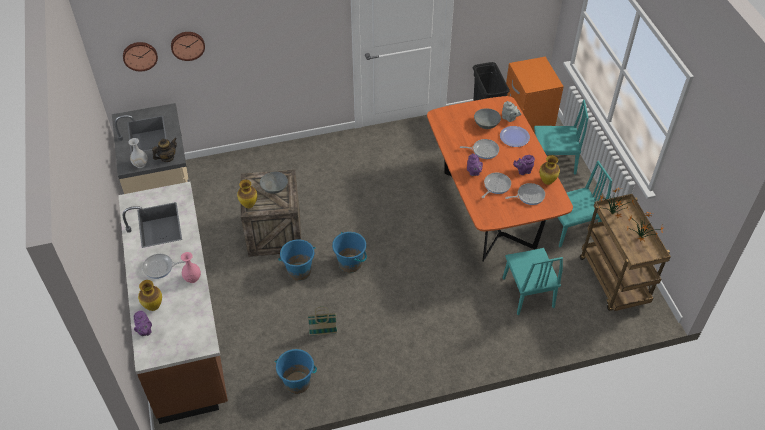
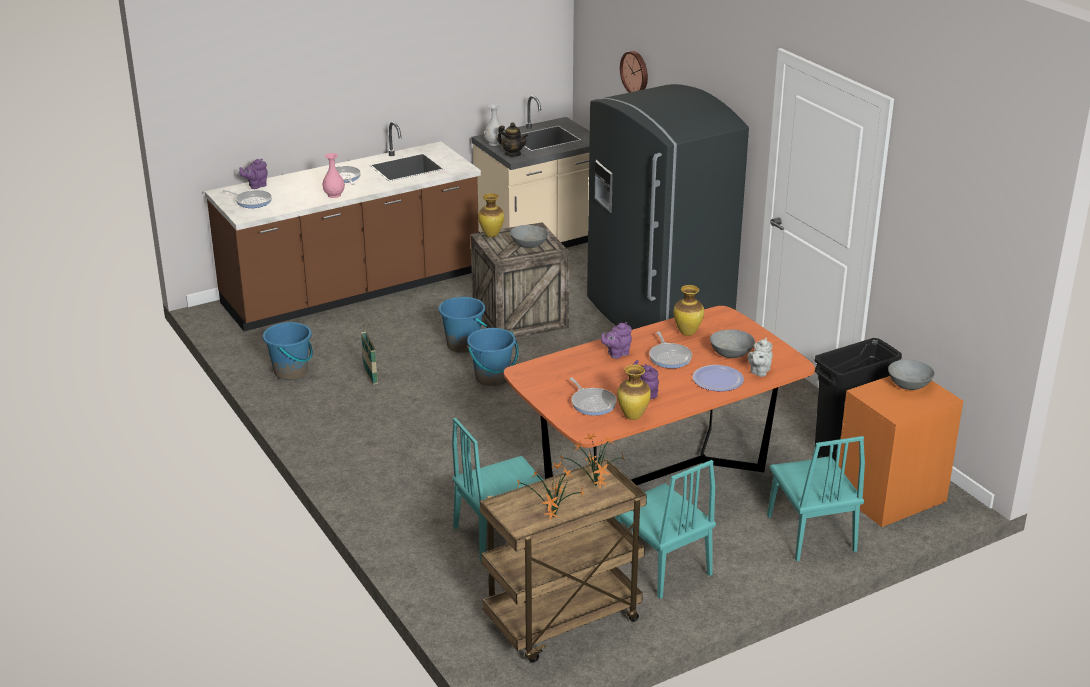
camera: 75 degrees right, 20 degrees down
(140, 55) = (603, 58): wall clock -> none
(153, 307) = (289, 184): vase -> vase (687, 333)
(302, 163) = (656, 316): none -> grey fridge
(496, 186) = (598, 374): frying pan -> frying pan (252, 201)
(526, 69) = (909, 385): none -> grey bowl

